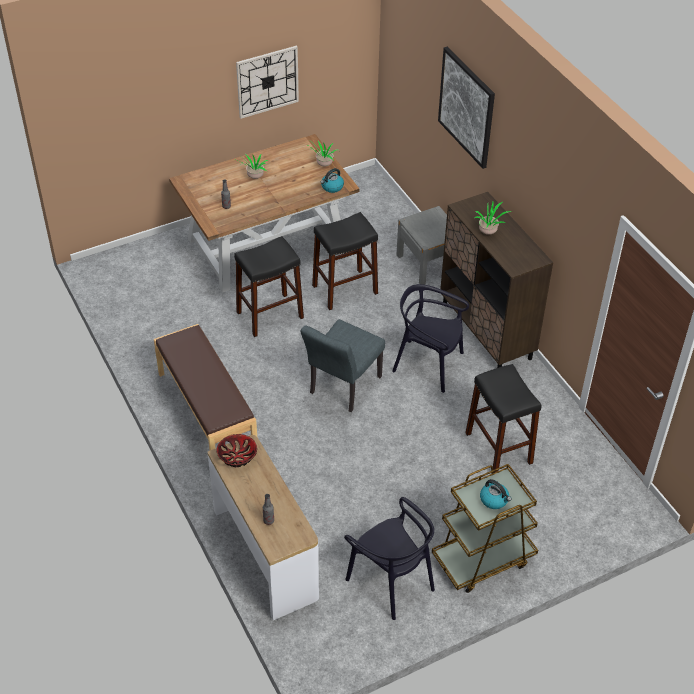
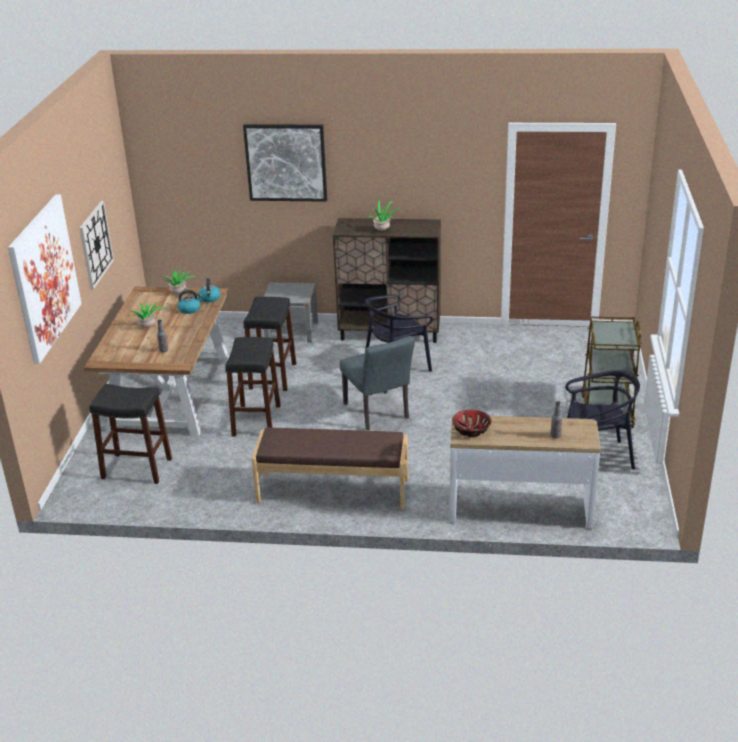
camera: 55 degrees left, 15 degrees down
(145, 91) = (44, 277): none -> picture
(494, 500) = (616, 335): kettle -> kettle (190, 309)
(498, 448) = (508, 368): black stool -> black stool (136, 468)

